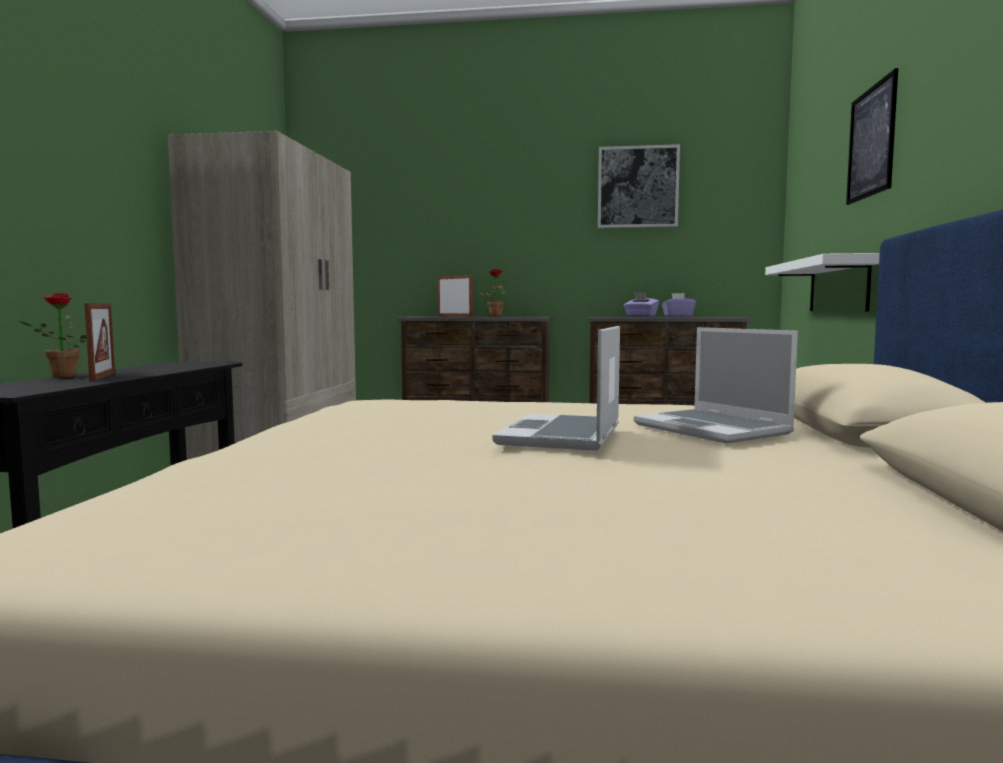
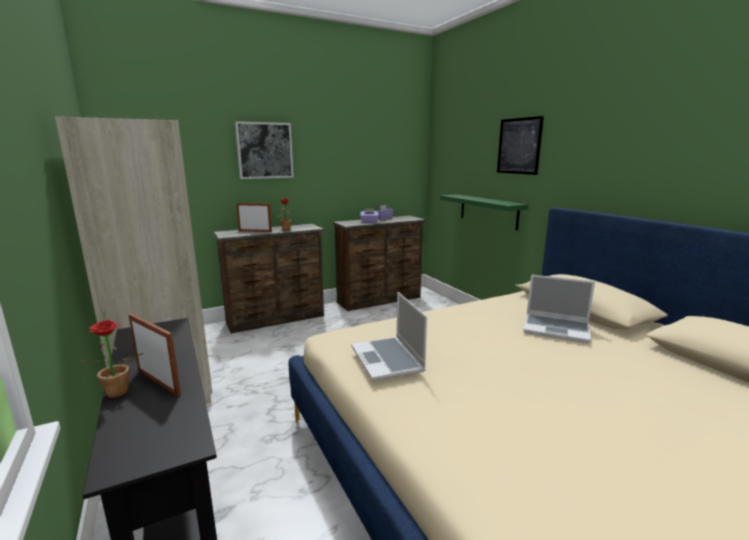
camera: 35 degrees left, 10 degrees up
(562, 436) = (534, 359): laptop -> laptop (388, 360)
(637, 187) = (357, 140): picture -> picture (265, 150)
(838, 286) = (488, 211): white shelf -> green shelf

